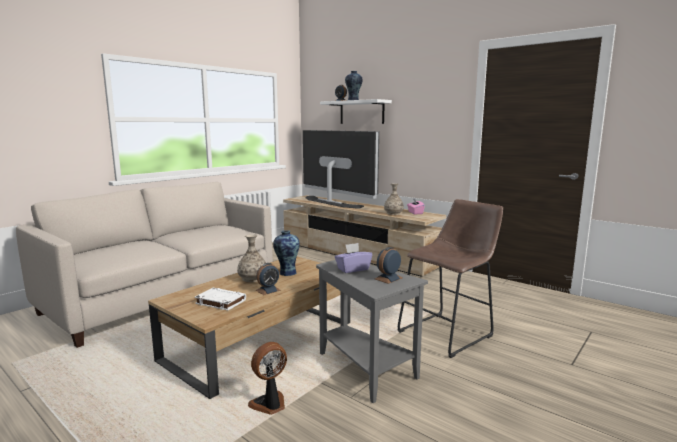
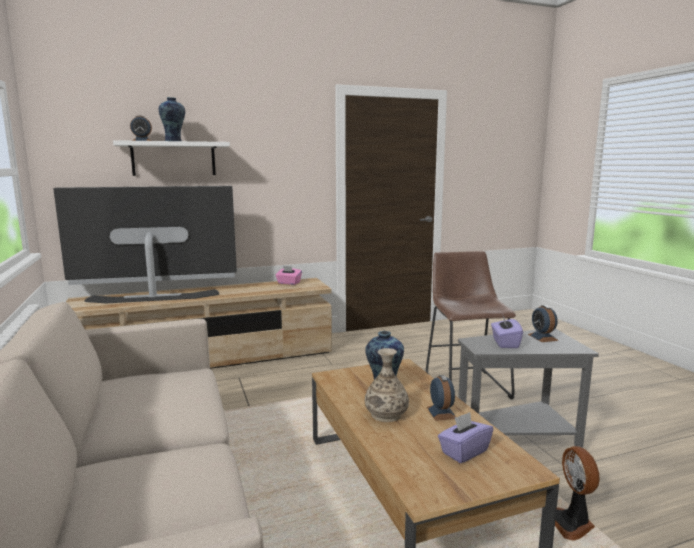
camera: 60 degrees left, 0 degrees up
(220, 302) = (464, 451): white book -> purple tissue box
(393, 213) = (274, 289): vase -> none

